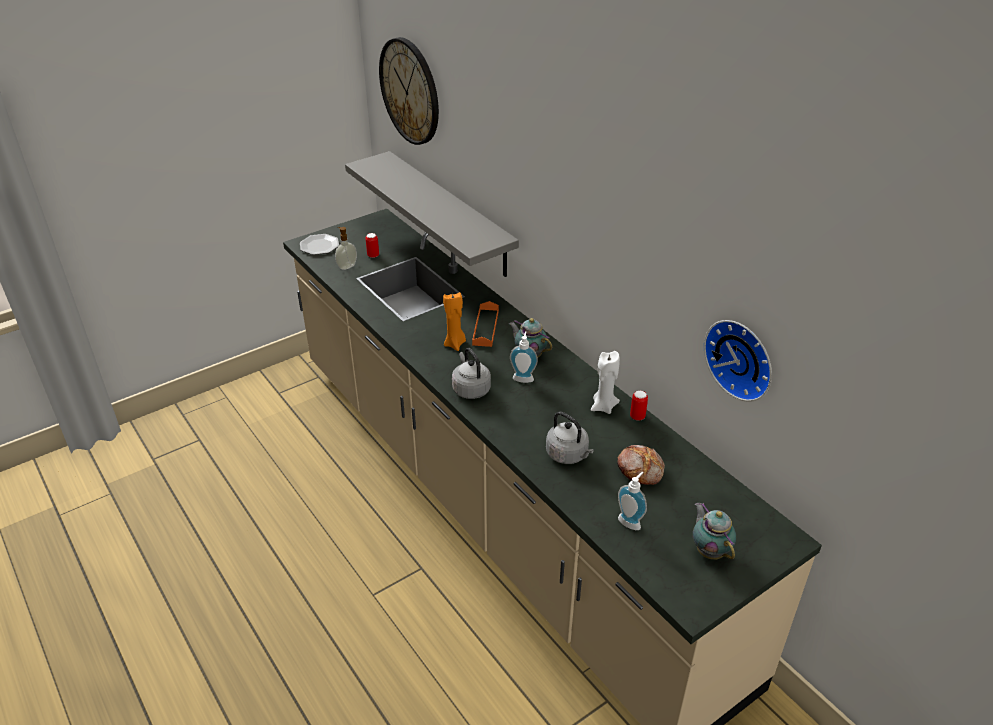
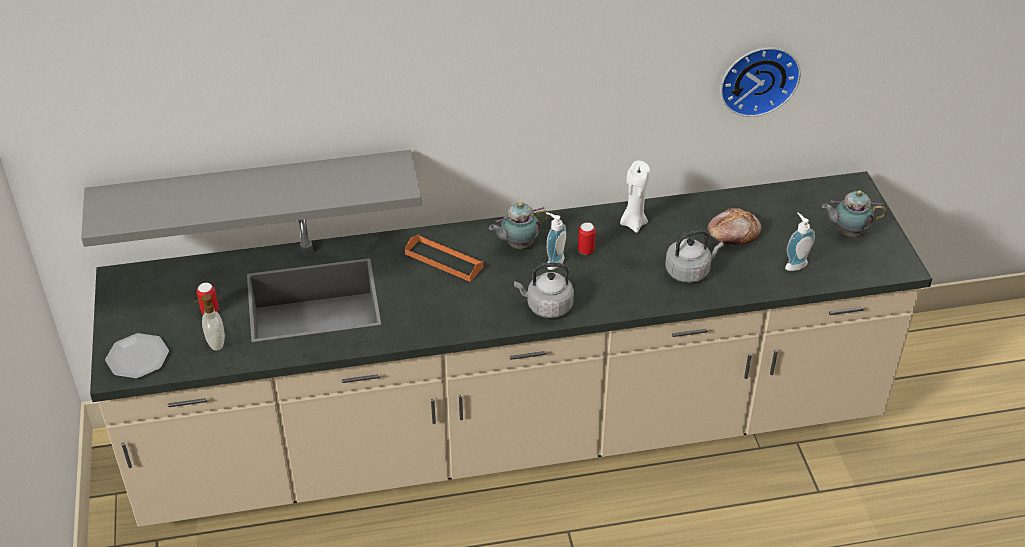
camera: 65 degrees left, 5 degrees up
(410, 91) = (137, 83): wall clock -> none
(455, 344) = (458, 294): orange candle -> none
(637, 417) = (660, 207): can -> can (585, 251)

